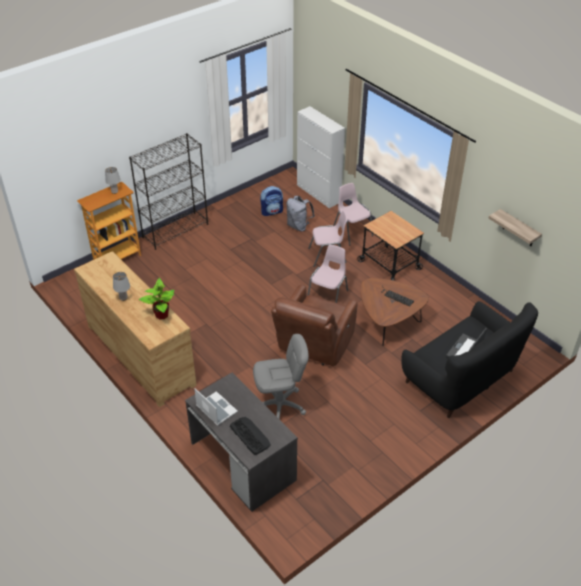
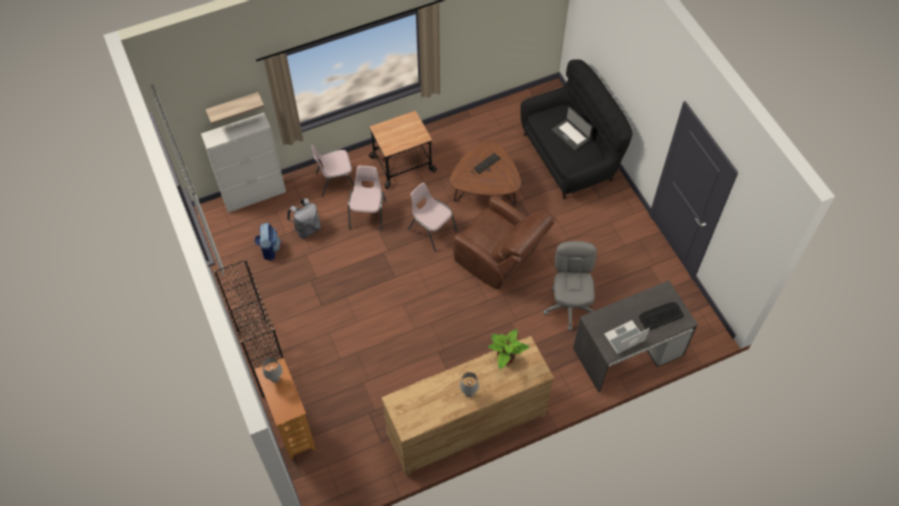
camera: 75 degrees left, 15 degrees up
(518, 229) = (499, 27): shelf -> shelf (233, 107)

